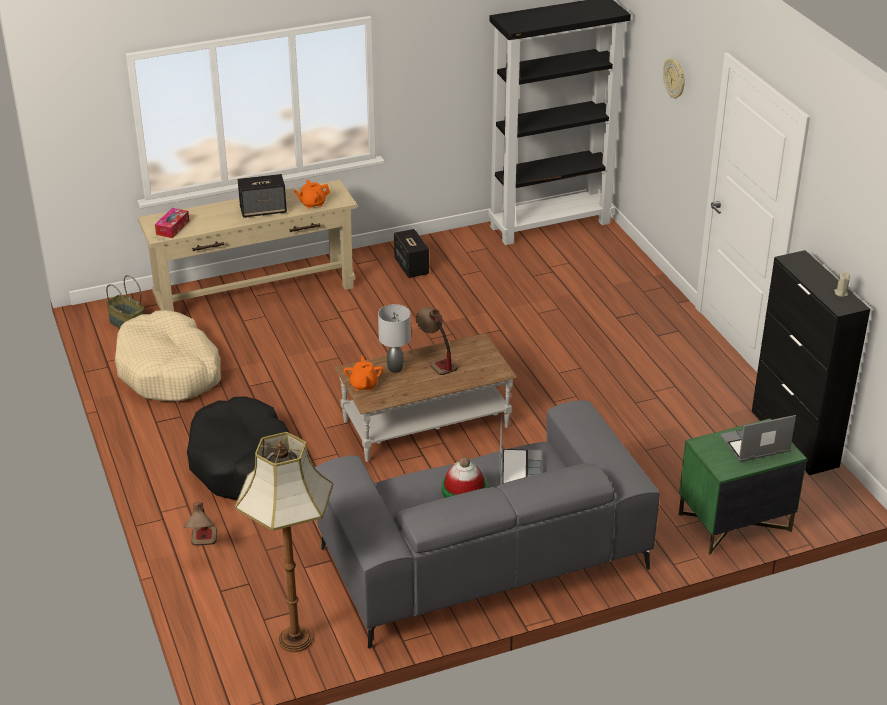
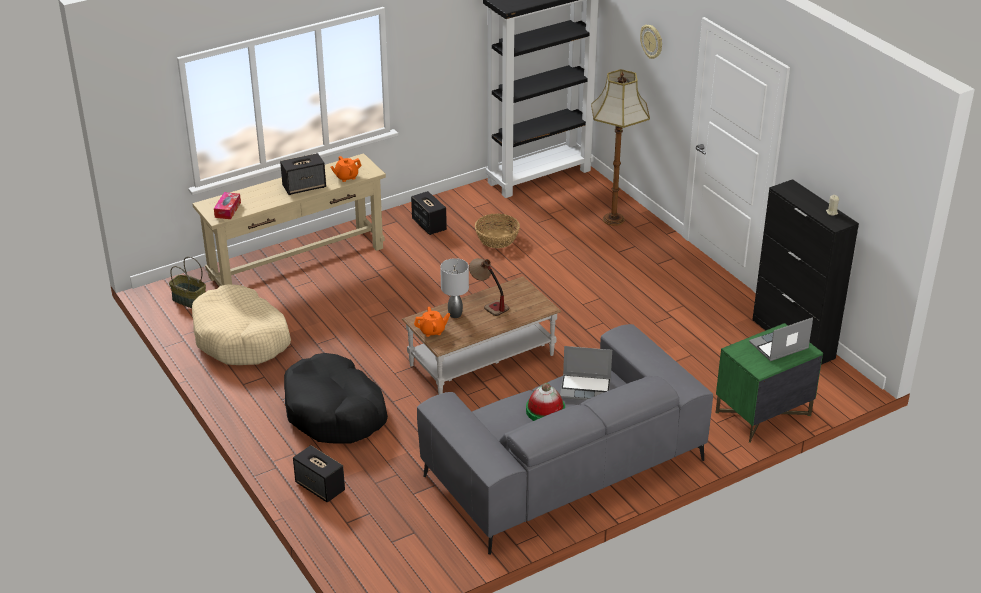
camera: 10 degrees left, 0 degrees up
(204, 547) = (320, 487): table lamp -> speaker
(296, 640) = (425, 556): floor lamp -> floor lamp (614, 220)
(364, 384) = (432, 331): orange teapot -> orange teapot turned 90 degrees clockwise
(483, 289) = (497, 239): none -> basket
(518, 469) = (586, 388): laptop -> laptop turned 105 degrees clockwise

